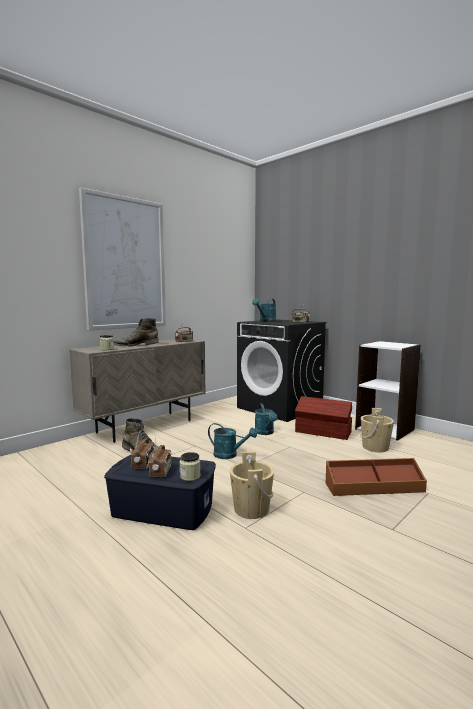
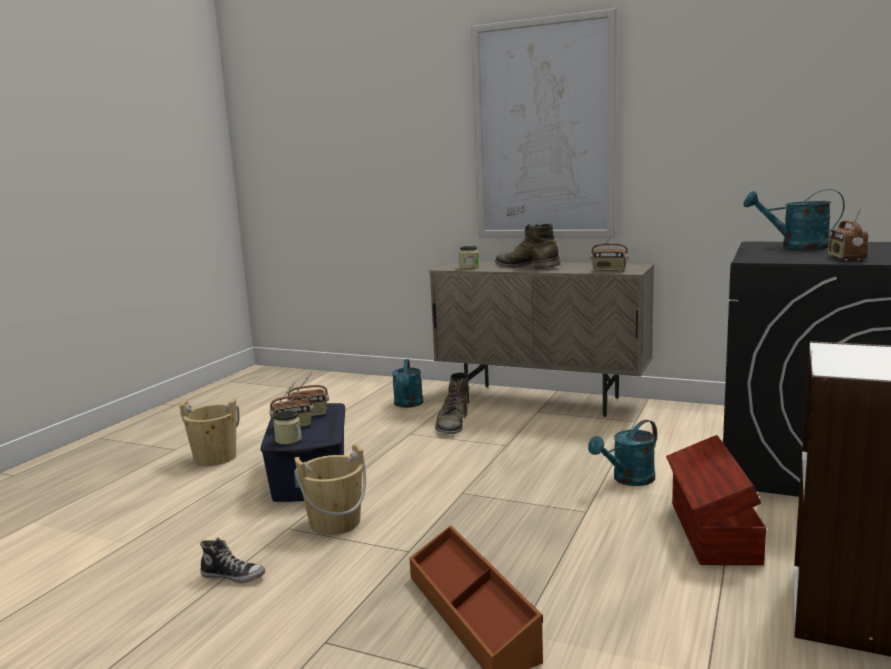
camera: 70 degrees right, 5 degrees up
(229, 455) = (495, 474): turquoise watering can -> turquoise watering can (408, 404)
(305, 557) = (233, 576): none -> shoe
(375, 447) = (696, 605): beige bucket -> beige bucket (215, 457)

